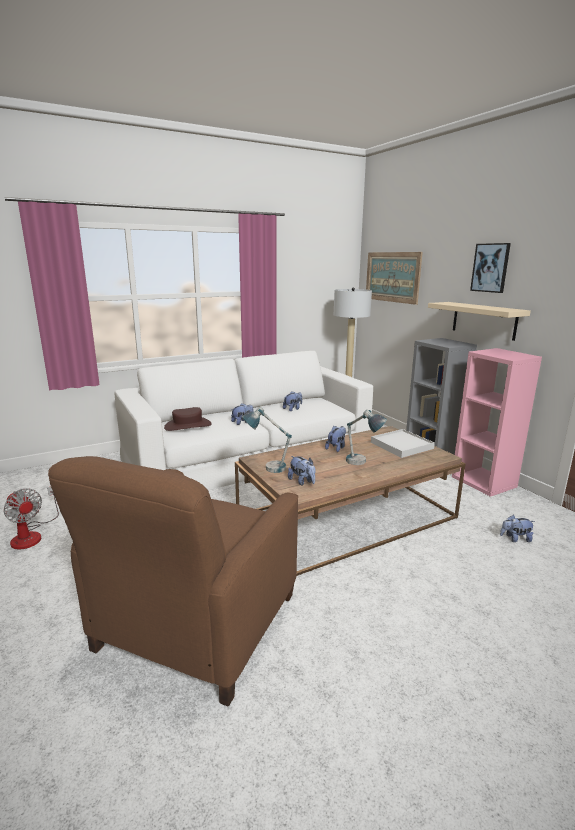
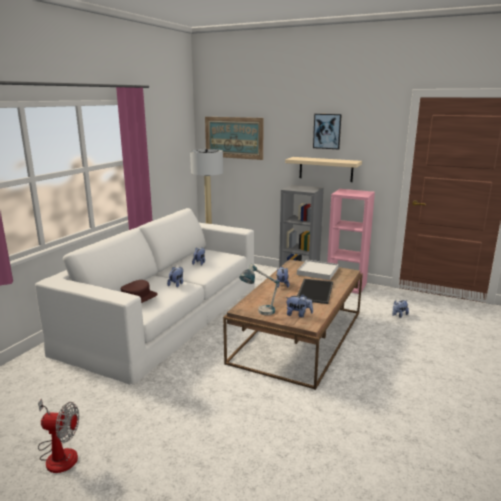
camera: 35 degrees left, 0 degrees up
(196, 623) = (297, 444): brown armchair -> none
(362, 464) = (314, 291): table lamp -> tray

